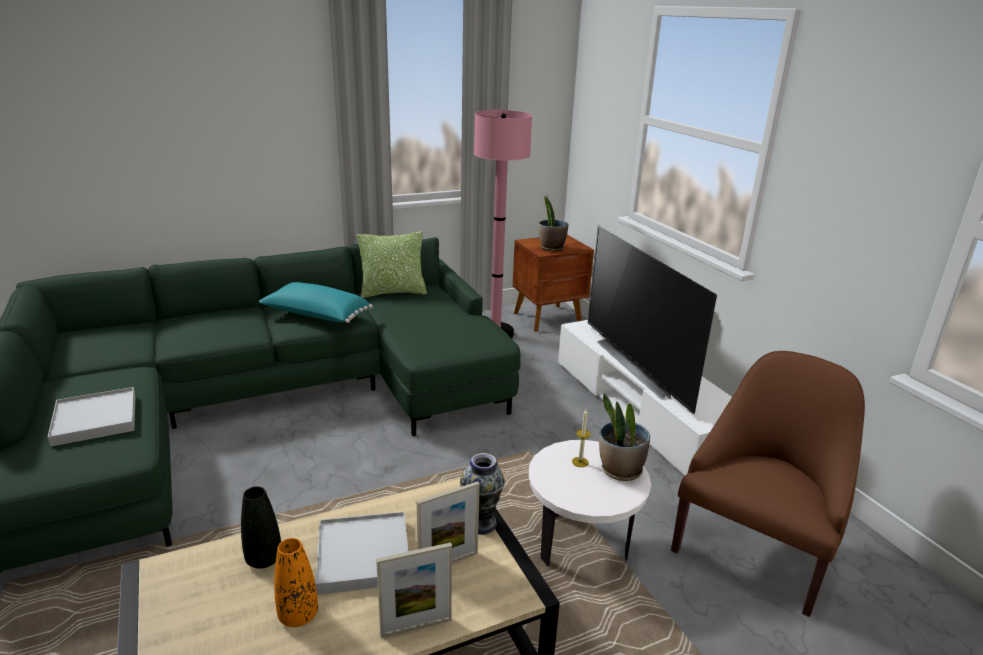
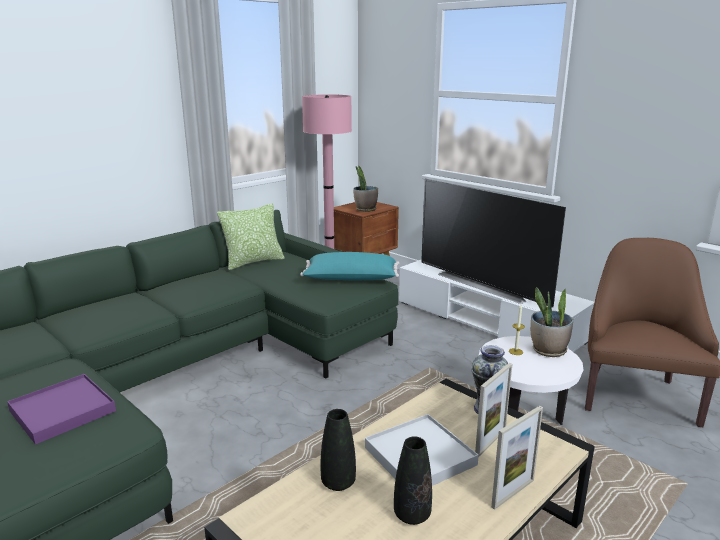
camera: 20 degrees left, 5 degrees down
(95, 419) = (62, 411): white tray -> purple tray
(298, 616) = (412, 515): orange vase -> black vase
(316, 316) = (203, 289): turquoise pillow -> turquoise pillow (350, 280)

